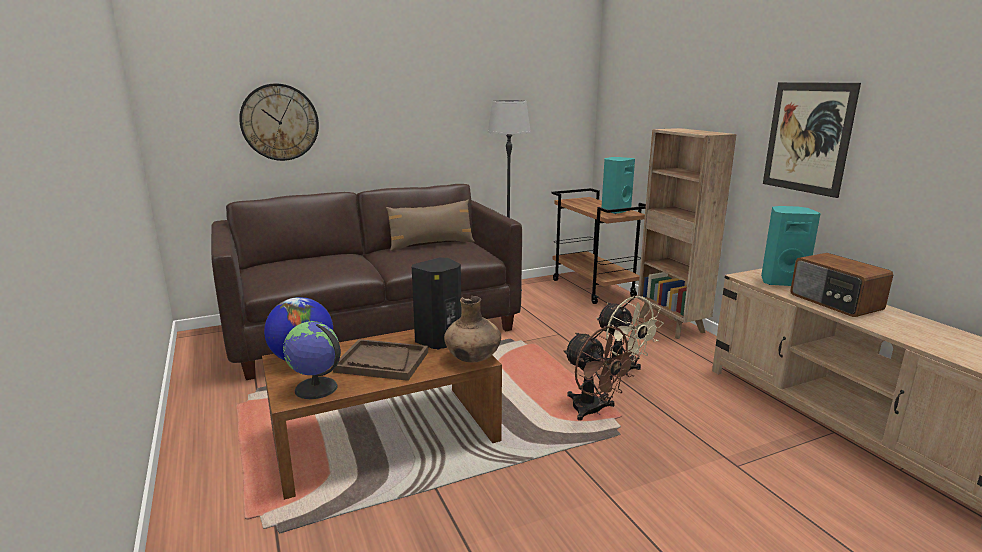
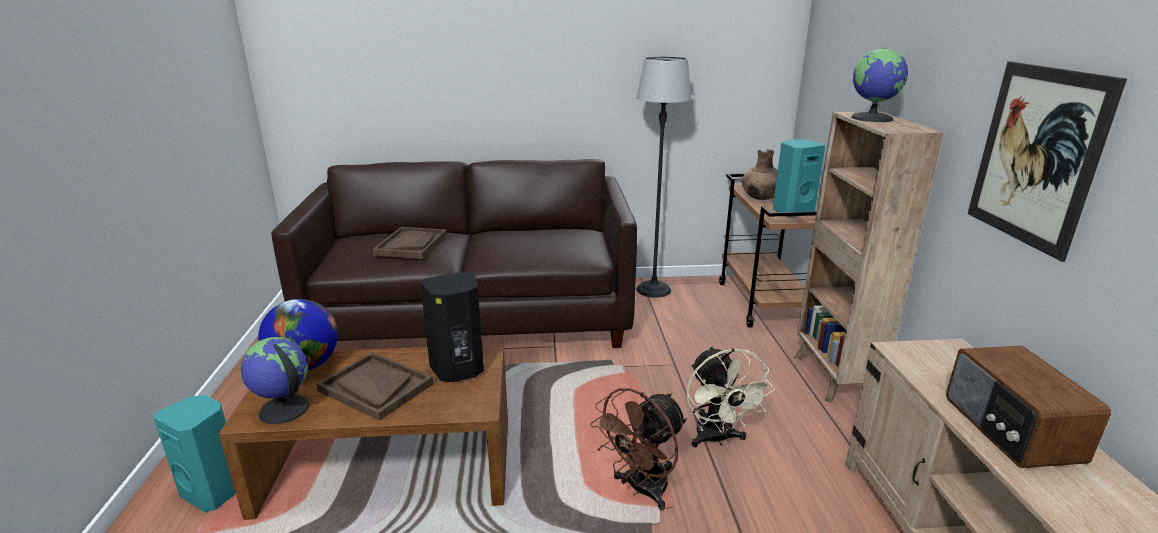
camera: 20 degrees right, 5 degrees up
(279, 122) = (393, 78): wall clock -> none
(329, 263) = (411, 244): none -> brown tray
(431, 244) = (544, 231): brown pillow -> none
(473, 359) = (473, 404): brown vase -> brown vase (761, 199)
(593, 411) = (641, 490): brown fan -> brown fan turned 60 degrees clockwise
(683, 130) = (872, 118): none -> globe
(781, 282) = (951, 371): turquoise speaker -> turquoise speaker (214, 491)

